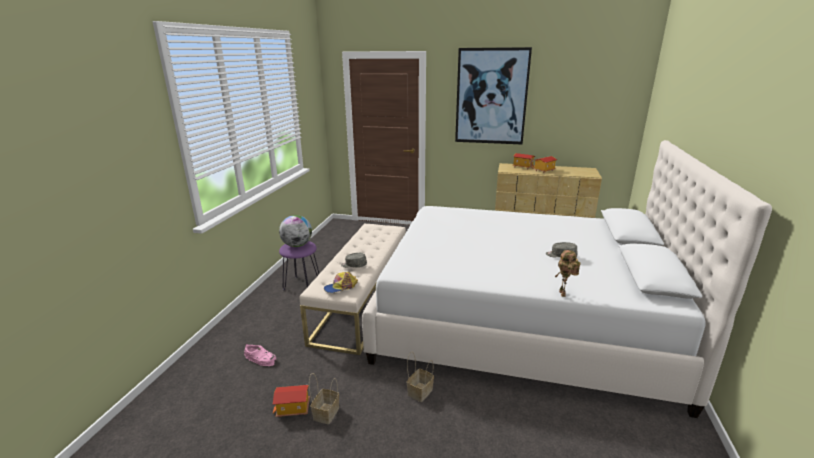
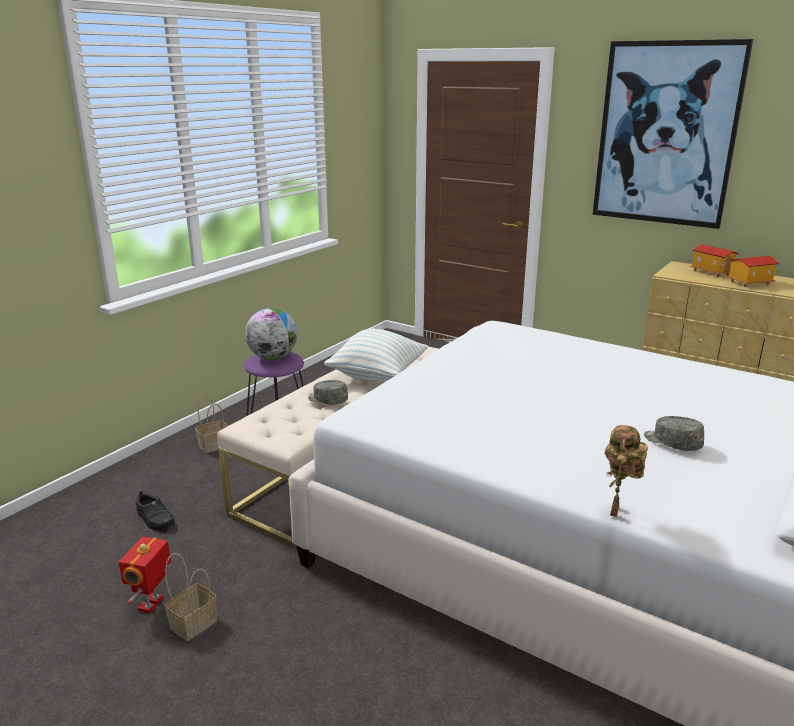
camera: 20 degrees right, 0 degrees up
(261, 358) = (155, 518): pink shoe -> black shoe
(293, 409) = (152, 604): toy house -> toy robot
(341, 287) = (282, 431): cap -> none
(371, 246) = (377, 375): none -> pillow
(420, 391) = (354, 630): basket -> basket (214, 445)

